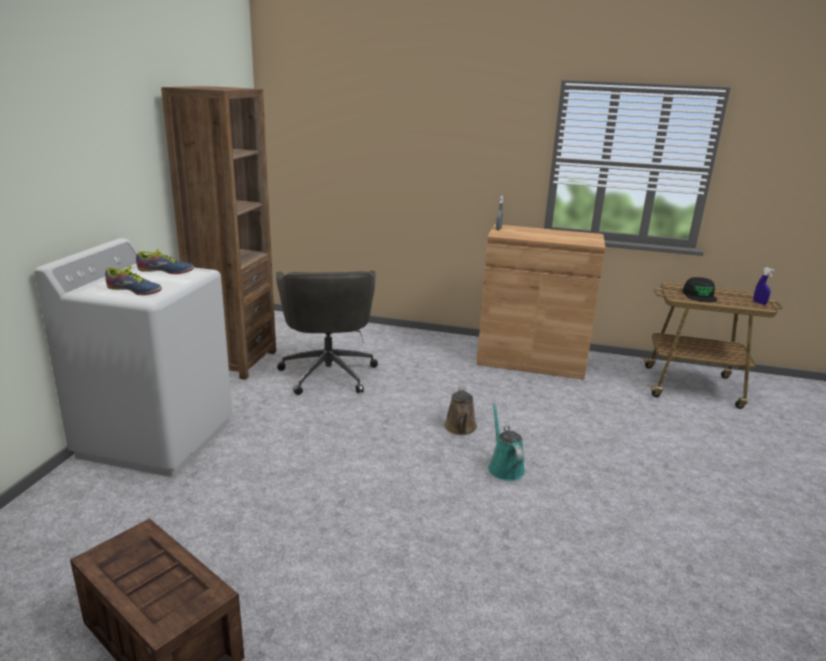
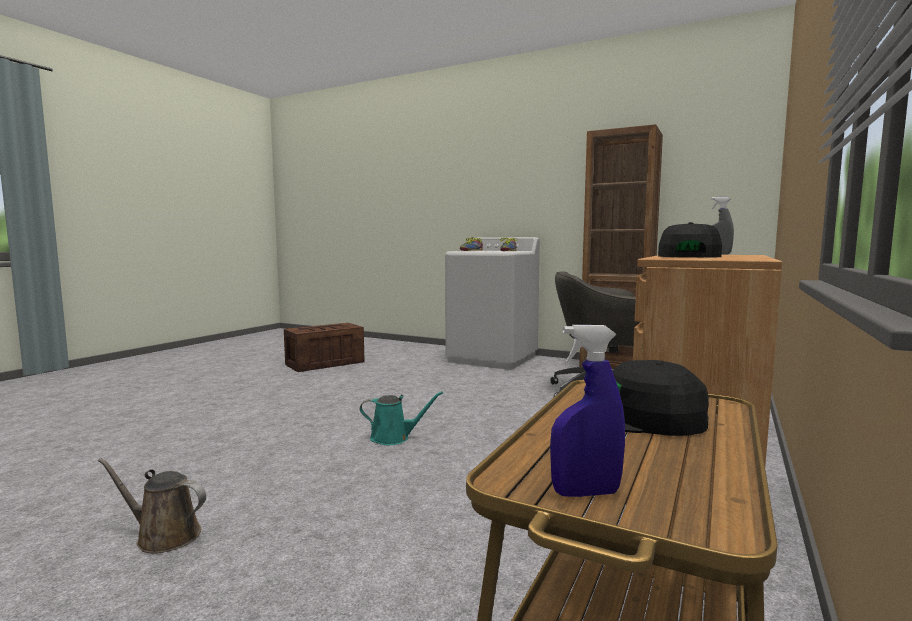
camera: 105 degrees right, 15 degrees down
(460, 428) = (475, 430): brown watering can -> brown watering can (163, 536)
(572, 239) = (687, 257): none -> black cap

